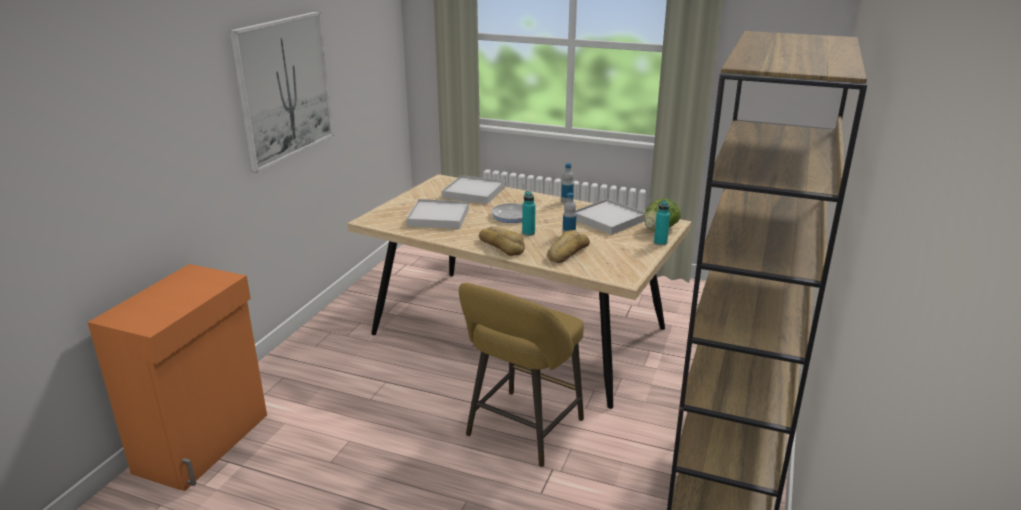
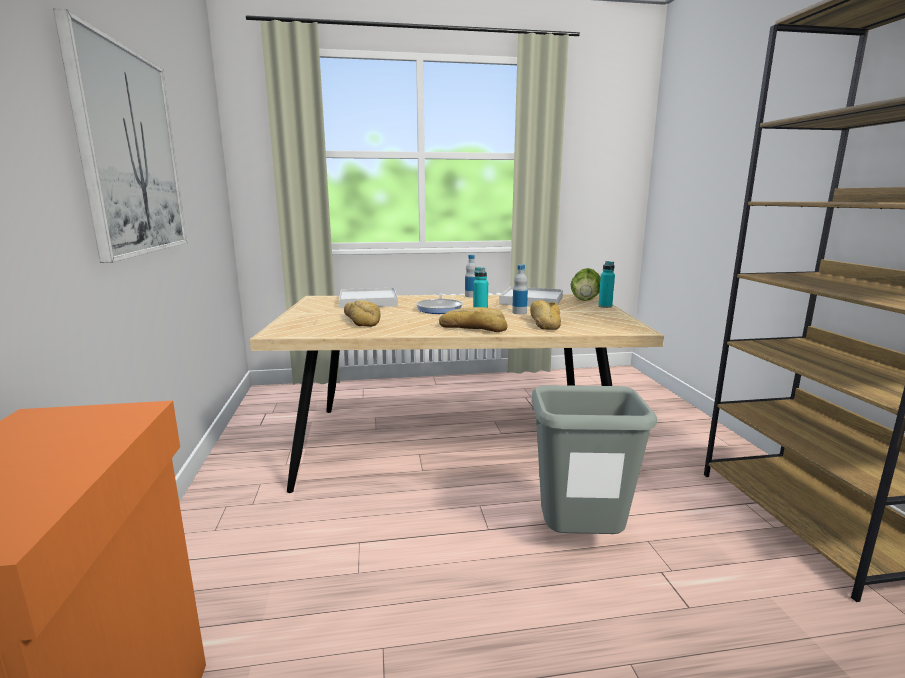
camera: 30 degrees left, 10 degrees down
(438, 217) = (362, 320): white tray -> bread
(521, 431) = (578, 541): yellow stool -> grey trash can

